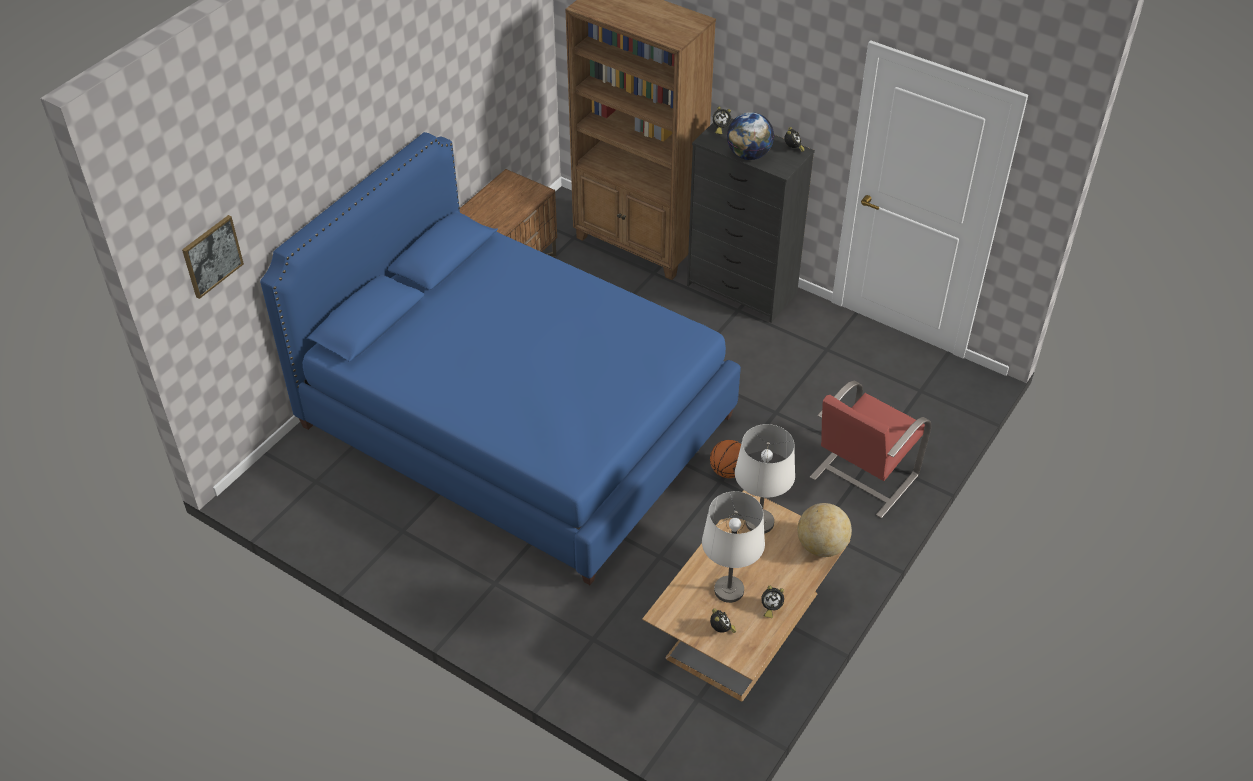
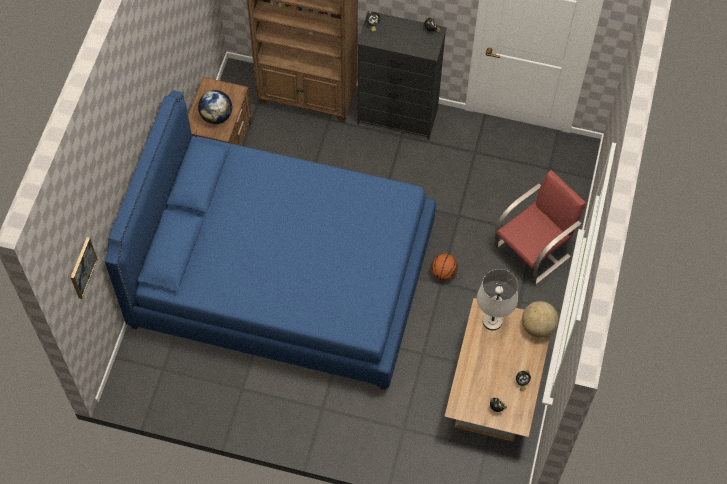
camera: 20 degrees left, 15 degrees up
(728, 590) = (491, 378): white table lamp -> none
(748, 155) = (402, 45): globe -> globe (216, 116)
(862, 477) = (533, 250): red chair -> red chair turned 150 degrees counterclockwise

